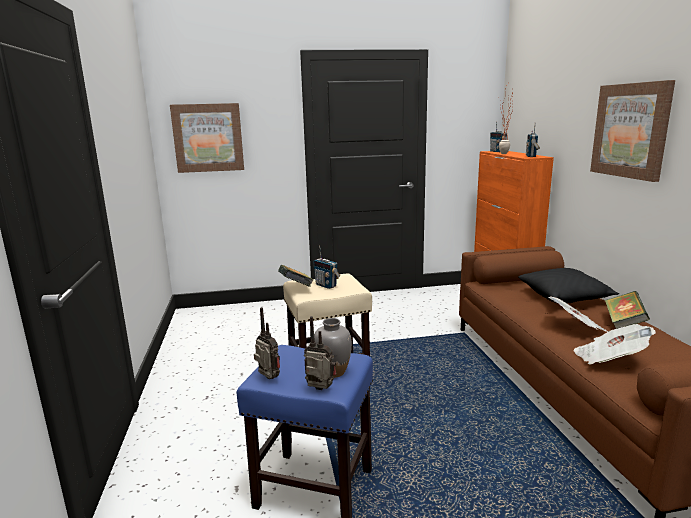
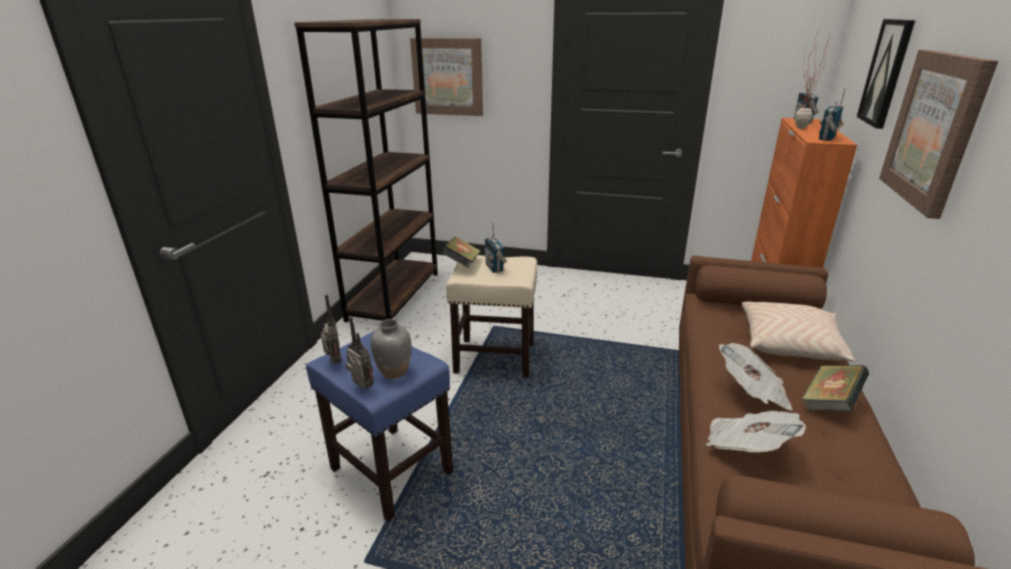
camera: 25 degrees right, 10 degrees up
(190, 347) = (394, 296): none -> brown bookcase
(564, 297) = (790, 344): black pillow -> beige pillow
(565, 107) = (886, 73): none -> picture

